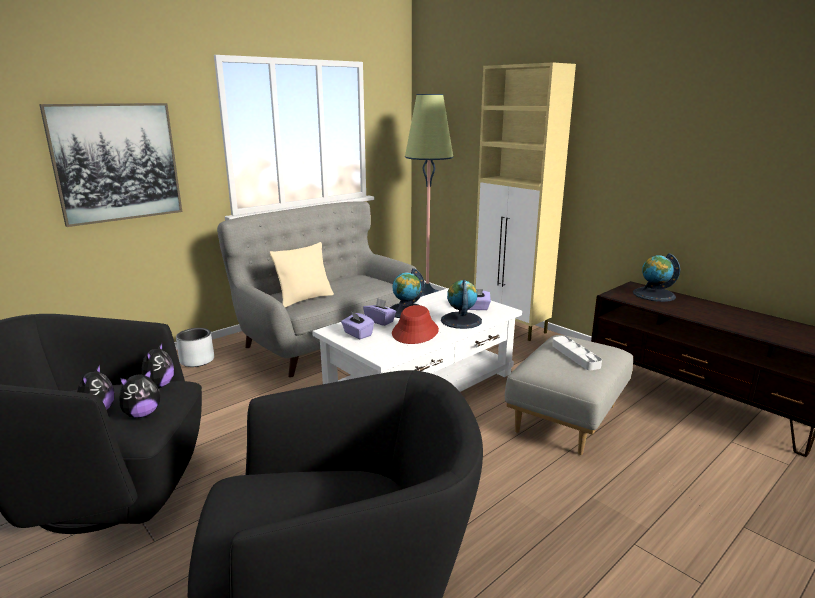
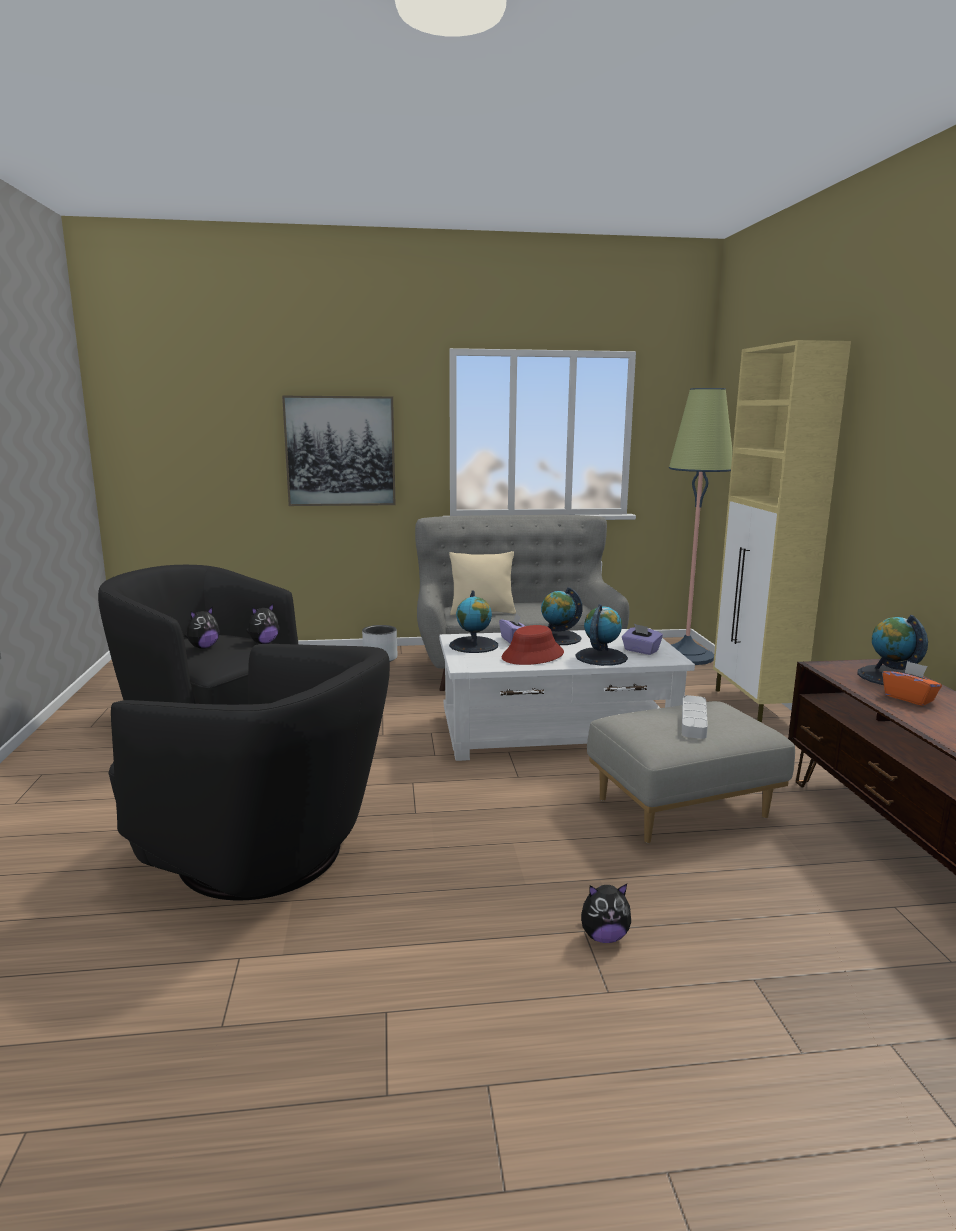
camera: 35 degrees right, 5 degrees down
(142, 414) = (227, 656): plush toy -> plush toy (604, 937)
(357, 334) = (474, 645): purple tissue box -> globe
(686, 307) = (909, 698): none -> orange tissue box

